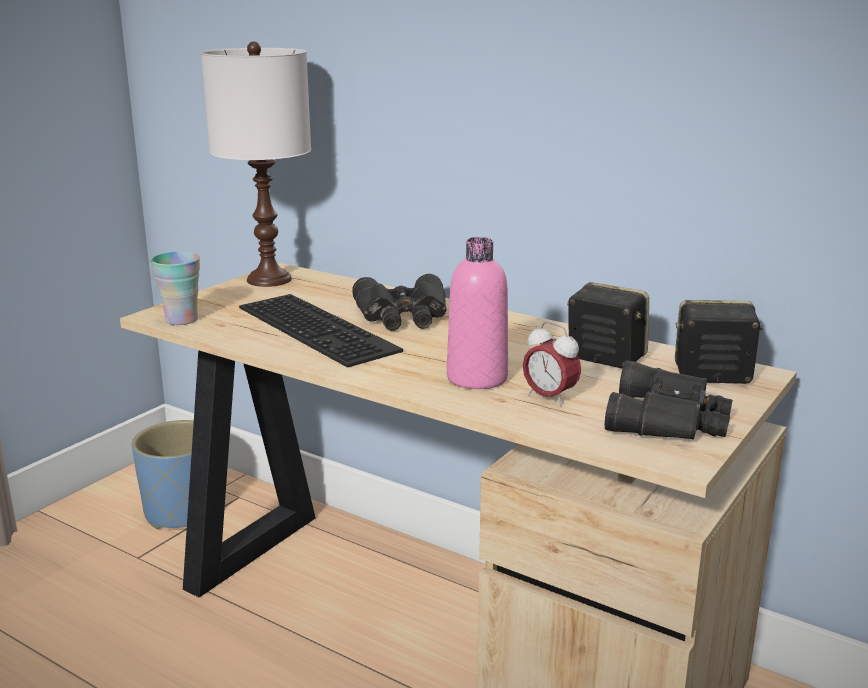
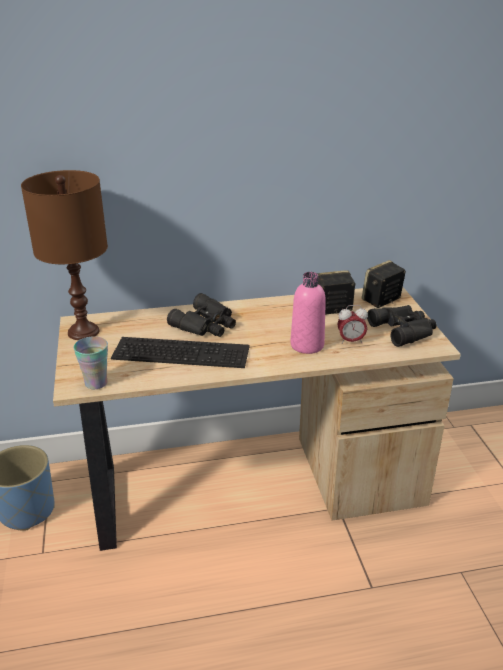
camera: 45 degrees left, 10 degrees up
(269, 279) = (83, 331): white table lamp -> brown table lamp

